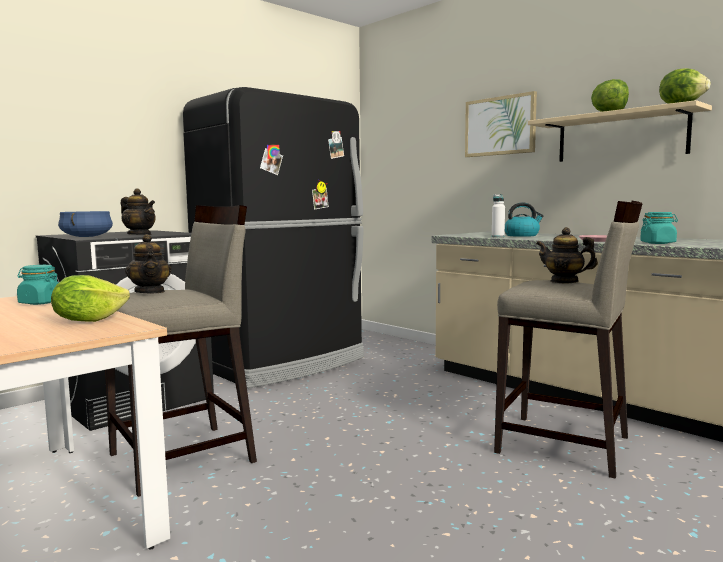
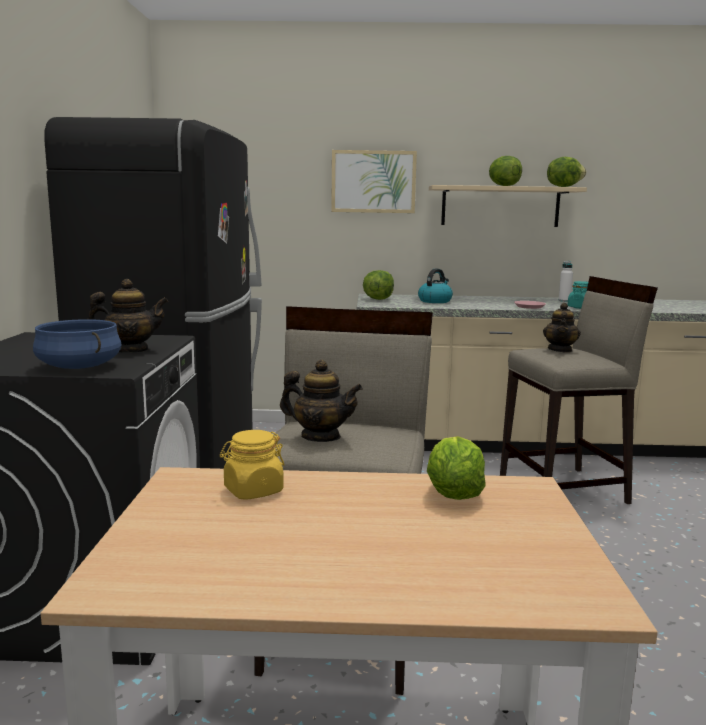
camera: 45 degrees left, 5 degrees up
(40, 303) = (253, 491): turquoise jar -> yellow jar
(478, 233) = (378, 299): none -> lettuce
(498, 236) = (429, 305): white bottle -> white bottle (564, 301)
(564, 281) = (560, 350): teapot -> teapot turned 60 degrees counterclockwise

